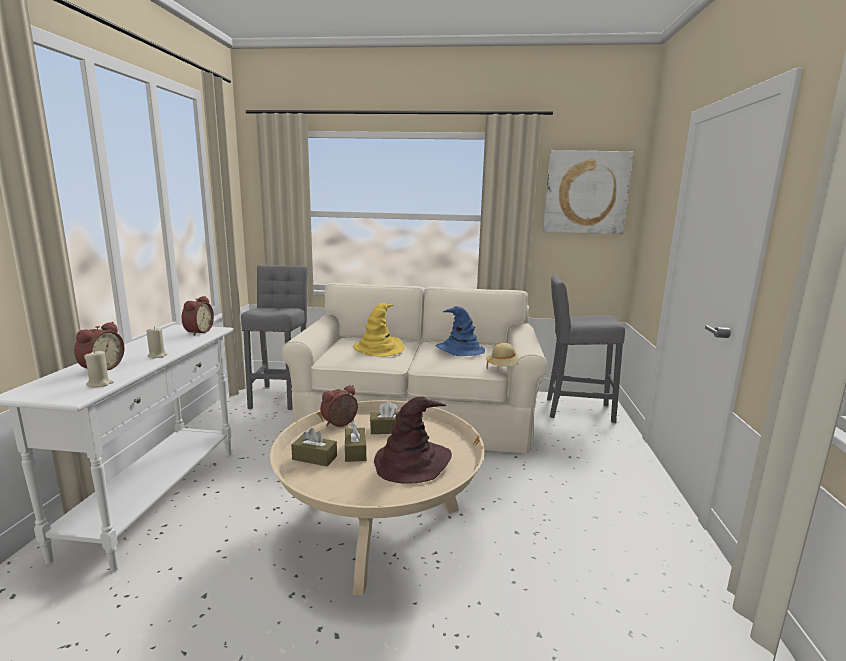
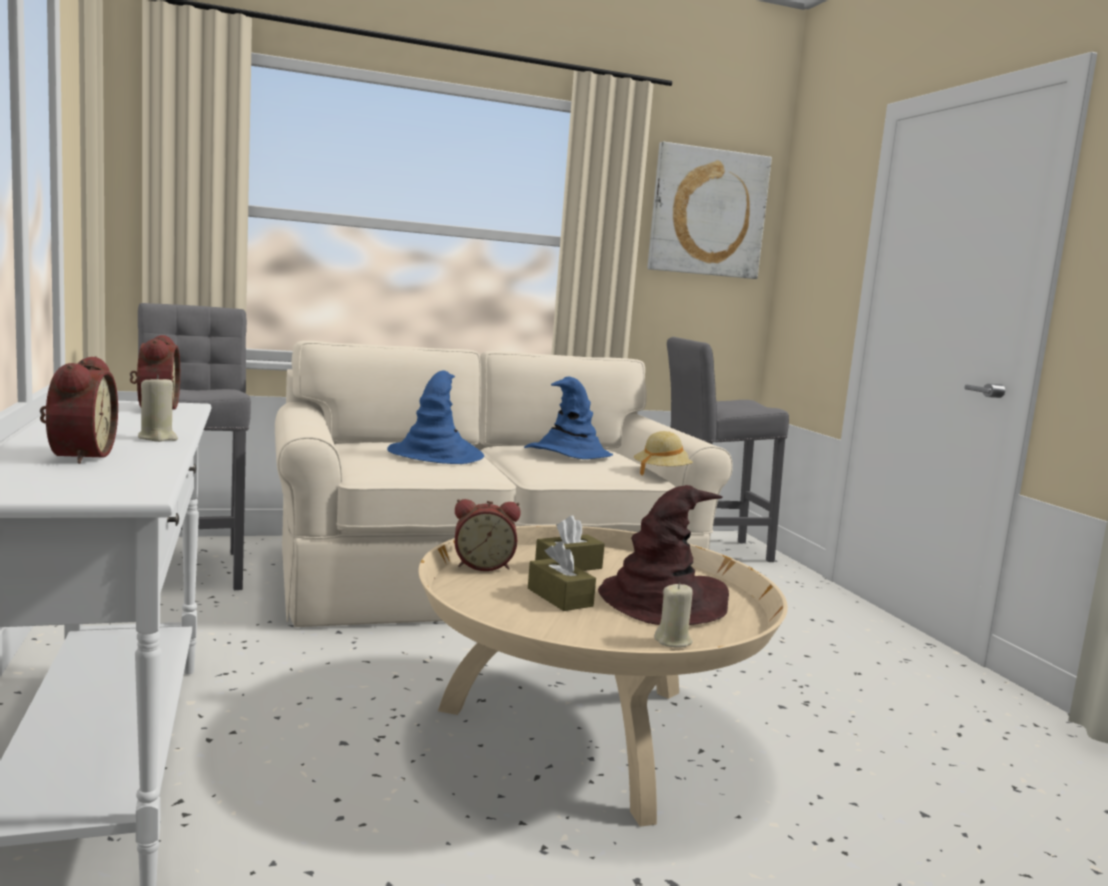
camera: 25 degrees left, 5 degrees down
(100, 384) = (139, 475): beige candle -> beige candle (673, 641)
(314, 458) = (507, 611): brown tissue box -> none
(340, 424) = (483, 565): alarm clock -> alarm clock turned 120 degrees counterclockwise
(379, 348) = (436, 454): yellow hat -> blue hat

